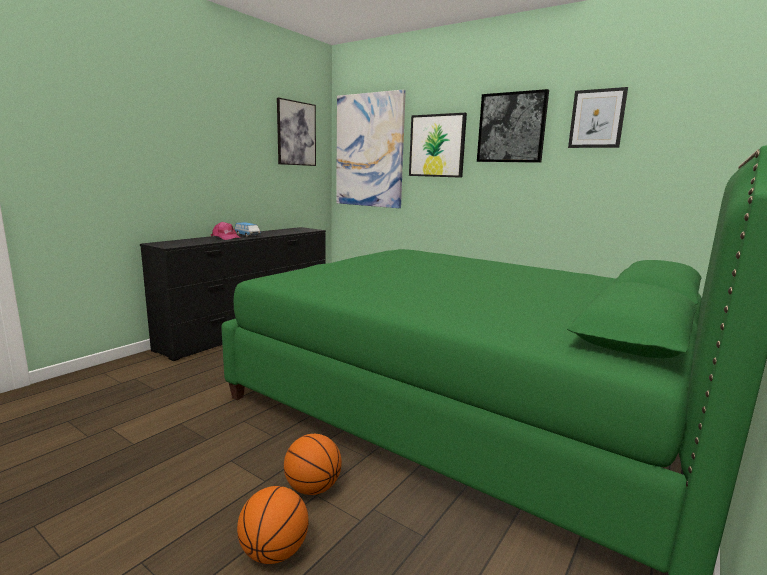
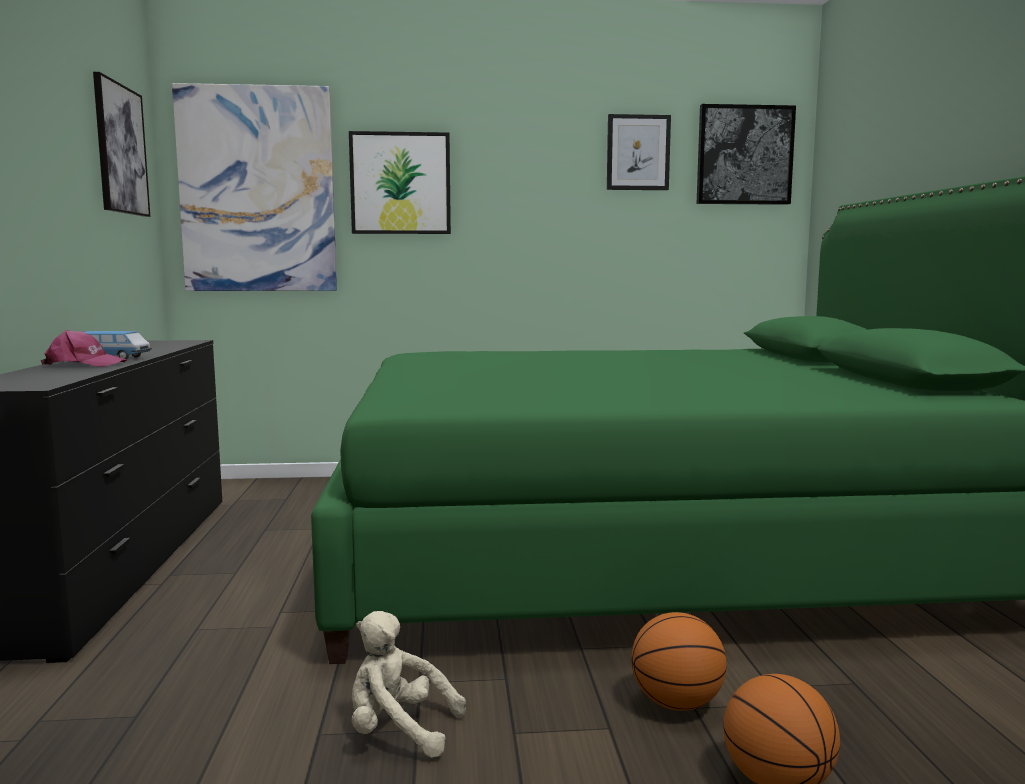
camera: 40 degrees left, 5 degrees down
(201, 436) = (398, 731): none -> beige plush toy
(511, 128) = (524, 159): picture -> picture (744, 155)

